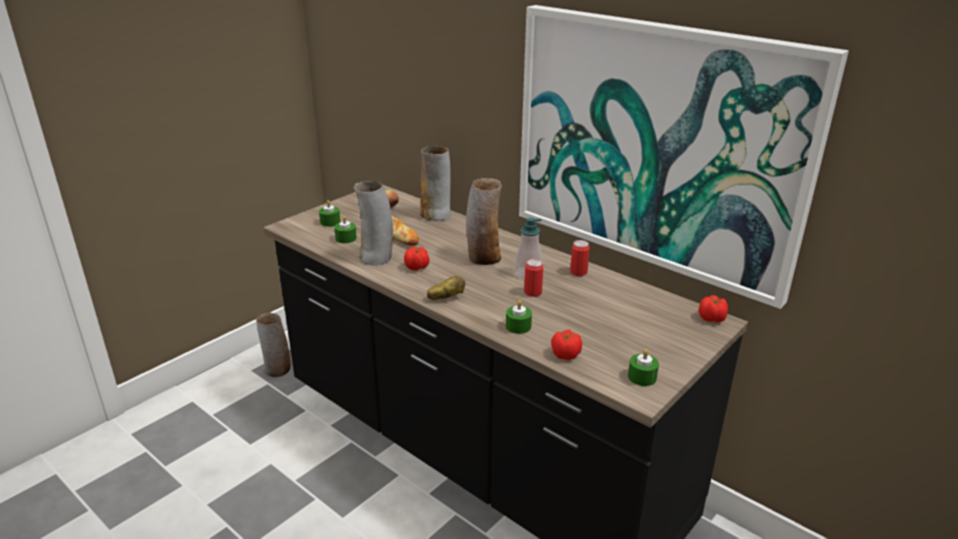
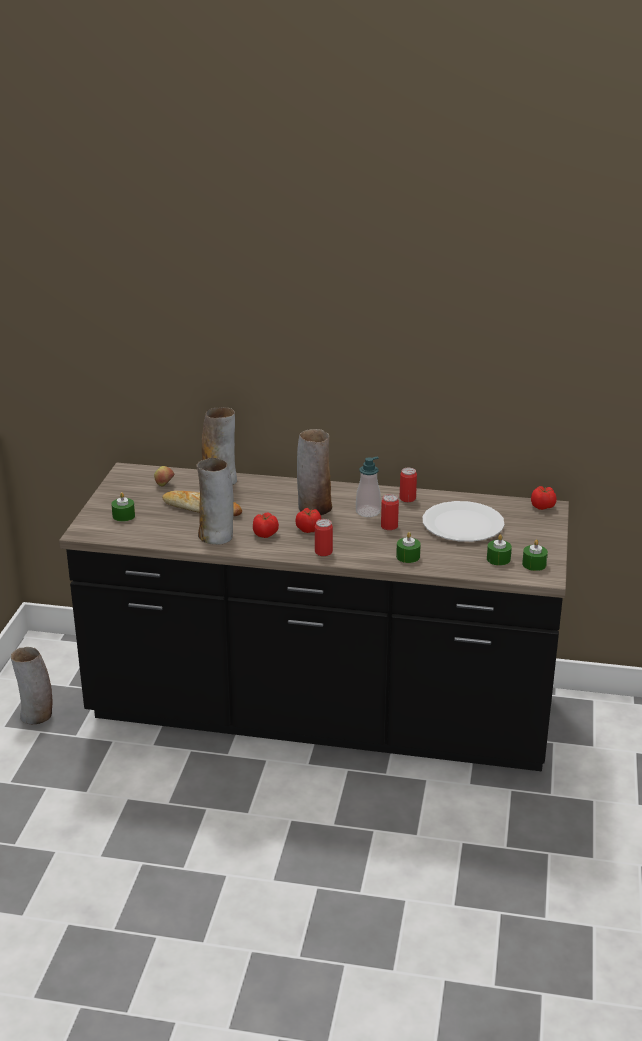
camera: 30 degrees left, 0 degrees up
(346, 238) = (162, 527): green candle -> green candle (498, 559)
(446, 298) = (323, 552): potato -> can
(565, 354) = (465, 566): tomato -> tomato (308, 529)
(607, 311) = (463, 524): none -> white plate
(655, 147) = (464, 369): picture -> none

